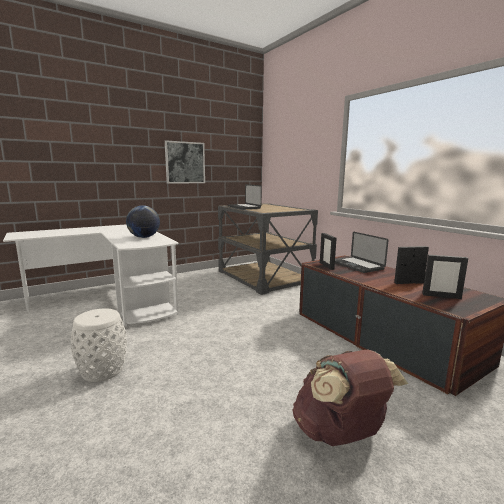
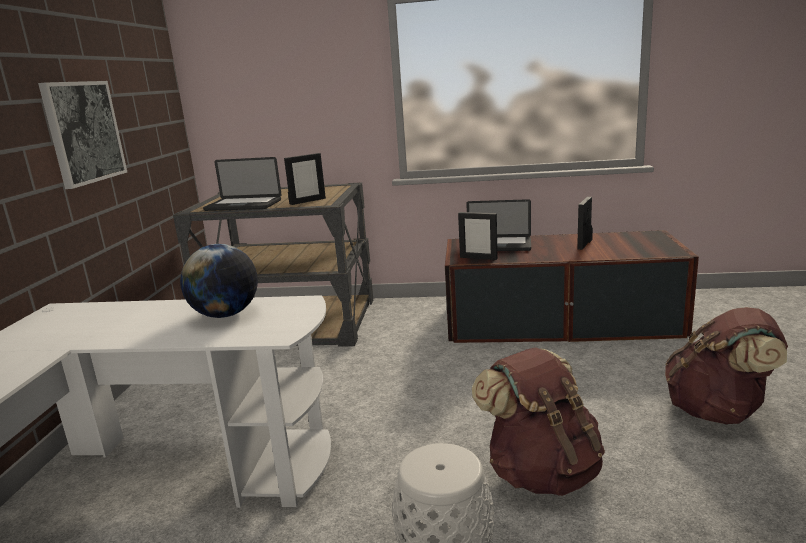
camera: 50 degrees left, 5 degrees up
(193, 376) = (541, 472): none -> brown backpack
(441, 296) = (634, 246): picture frame -> picture frame (307, 201)

